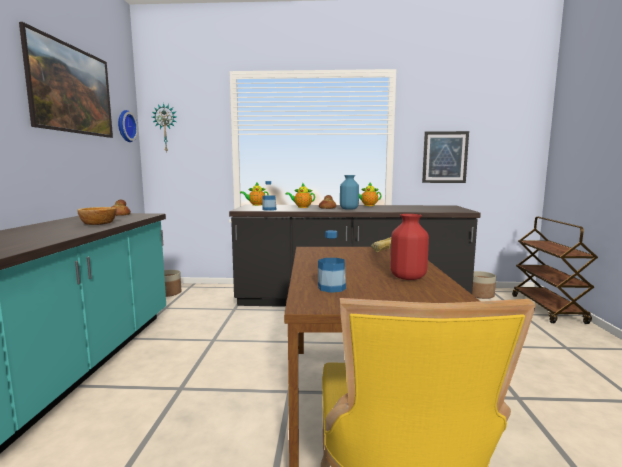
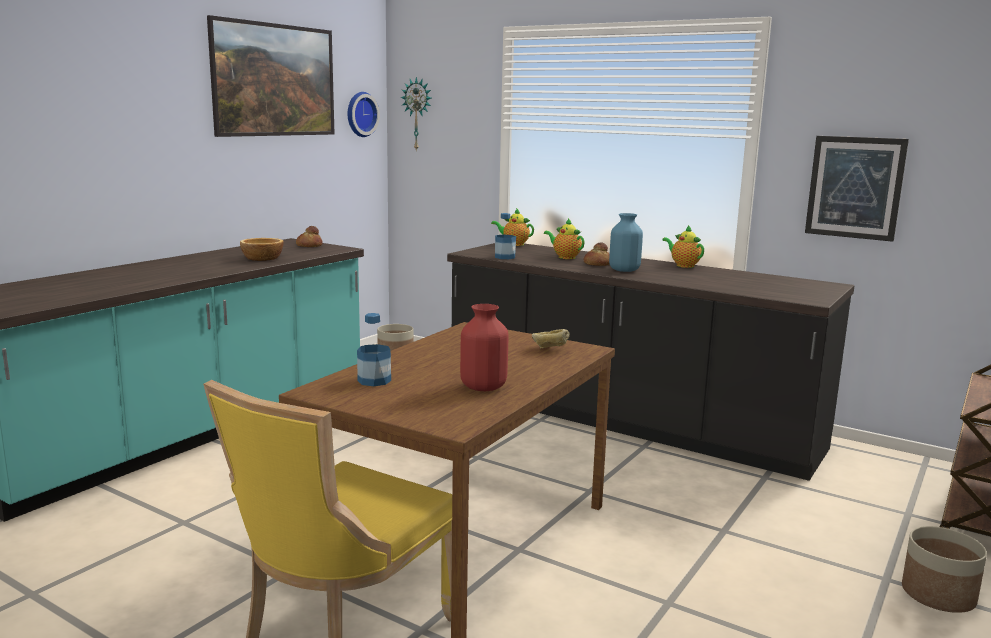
camera: 30 degrees right, 5 degrees up
(481, 295) = (885, 466): planter -> planter (939, 595)

